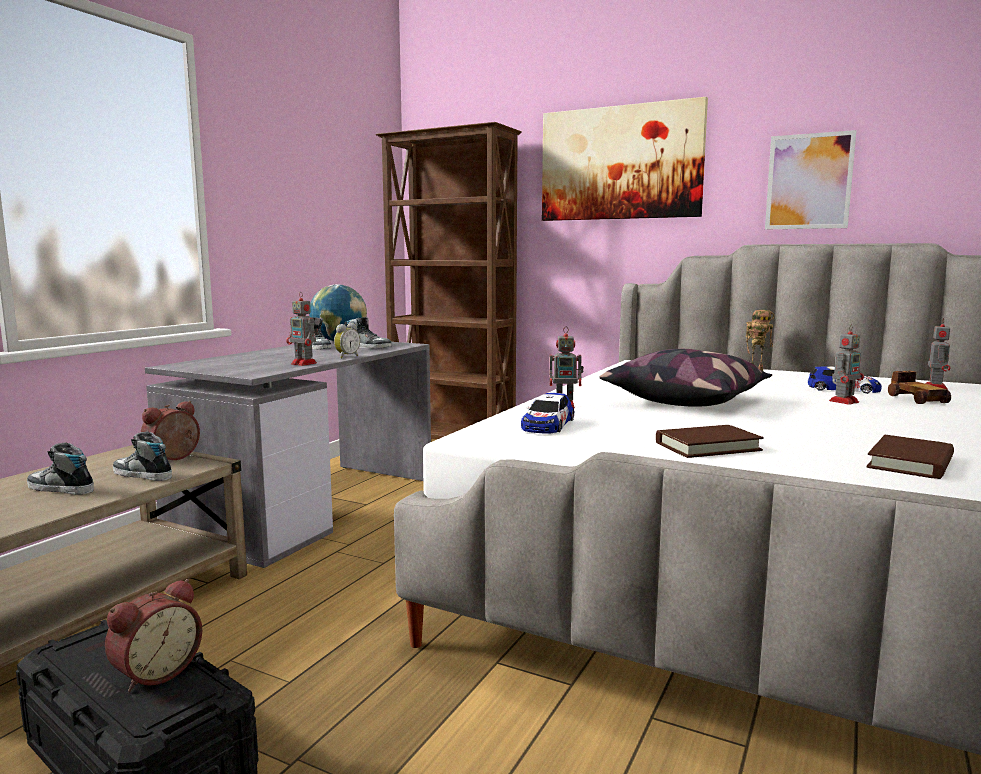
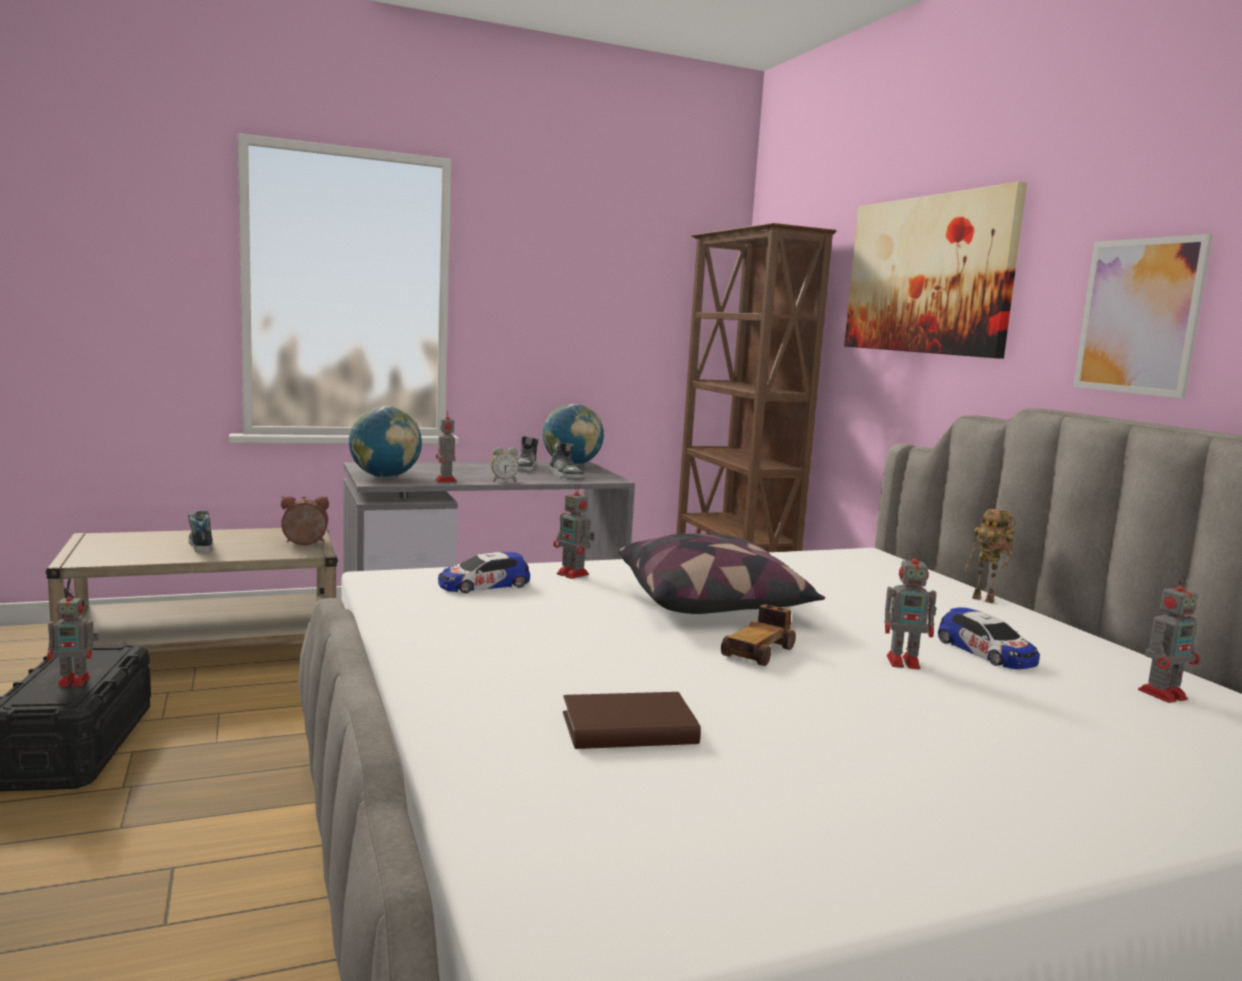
camera: 40 degrees right, 0 degrees up
(142, 475) = (258, 550): shoe -> none
(155, 672) = (75, 681): alarm clock -> toy robot
(243, 370) = (385, 477): none -> globe
(707, 446) = (519, 644): brown book -> none
(916, 399) = (1034, 693): toy car -> toy car (758, 652)

